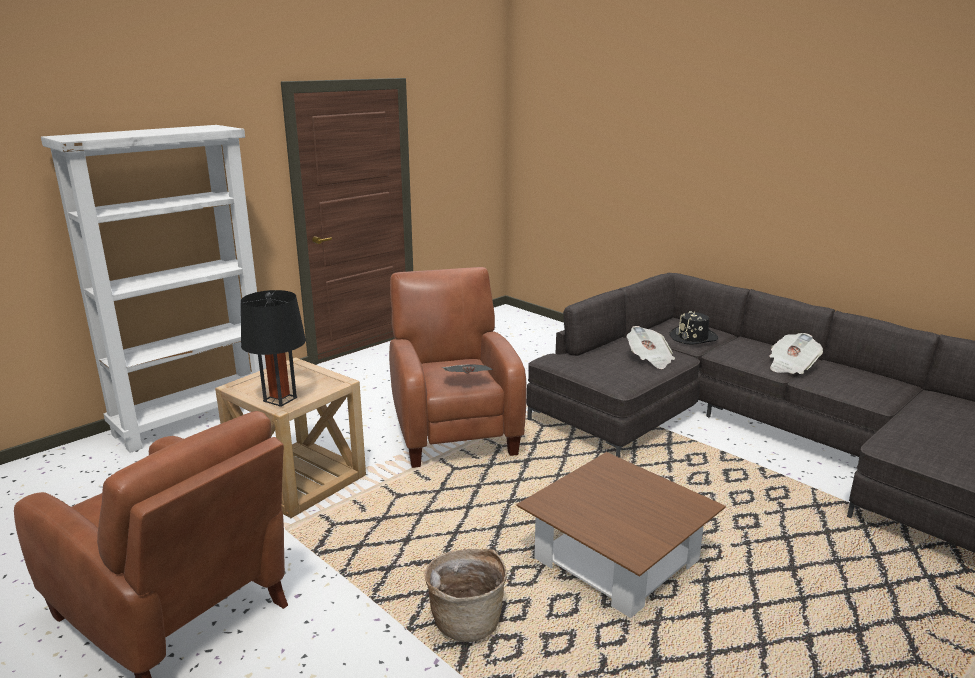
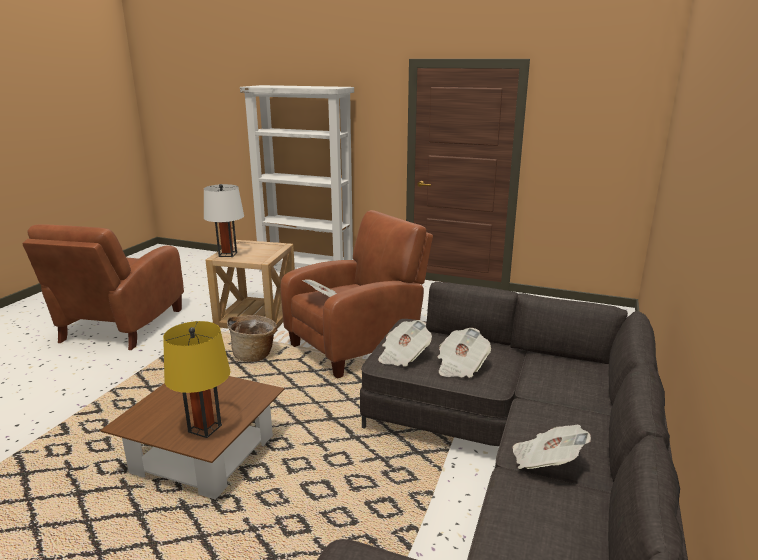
camera: 65 degrees right, 0 degrees up
(280, 399) = (228, 254): black table lamp -> white table lamp
(467, 620) = (122, 406): basket -> basket (255, 354)
(617, 375) = (403, 356): none -> newspaper
(666, 504) = (204, 428): none -> yellow table lamp
(693, 337) = (556, 383): black hat -> none

